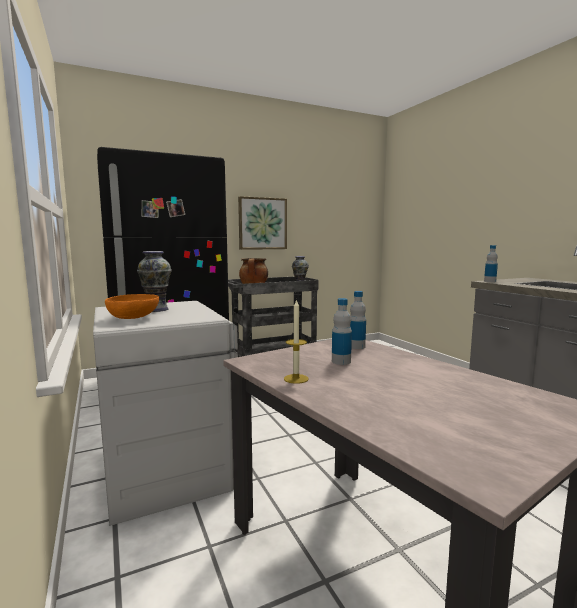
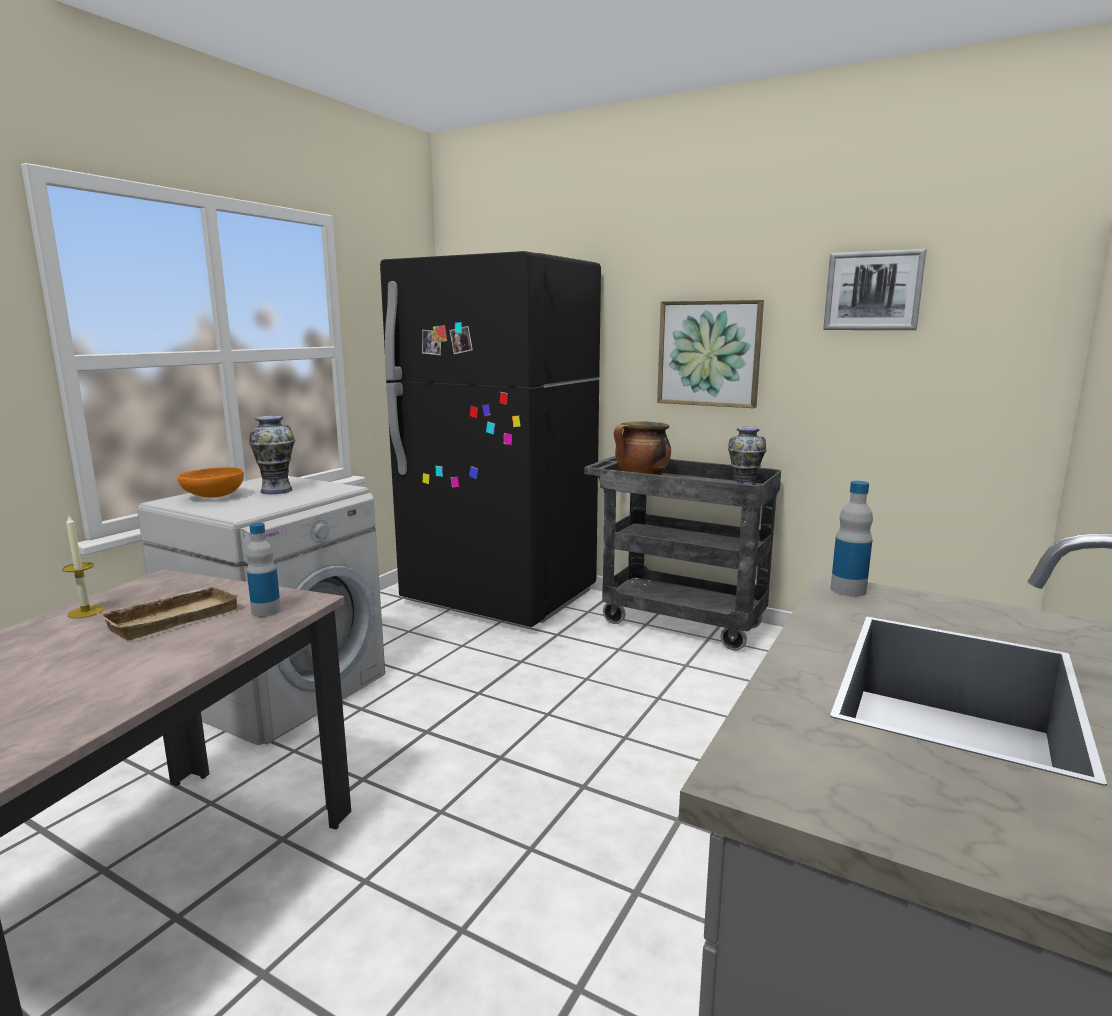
camera: 55 degrees right, 5 degrees up
(325, 198) = (873, 291): none -> picture
(341, 361) = (173, 617): bottle -> beige tray

